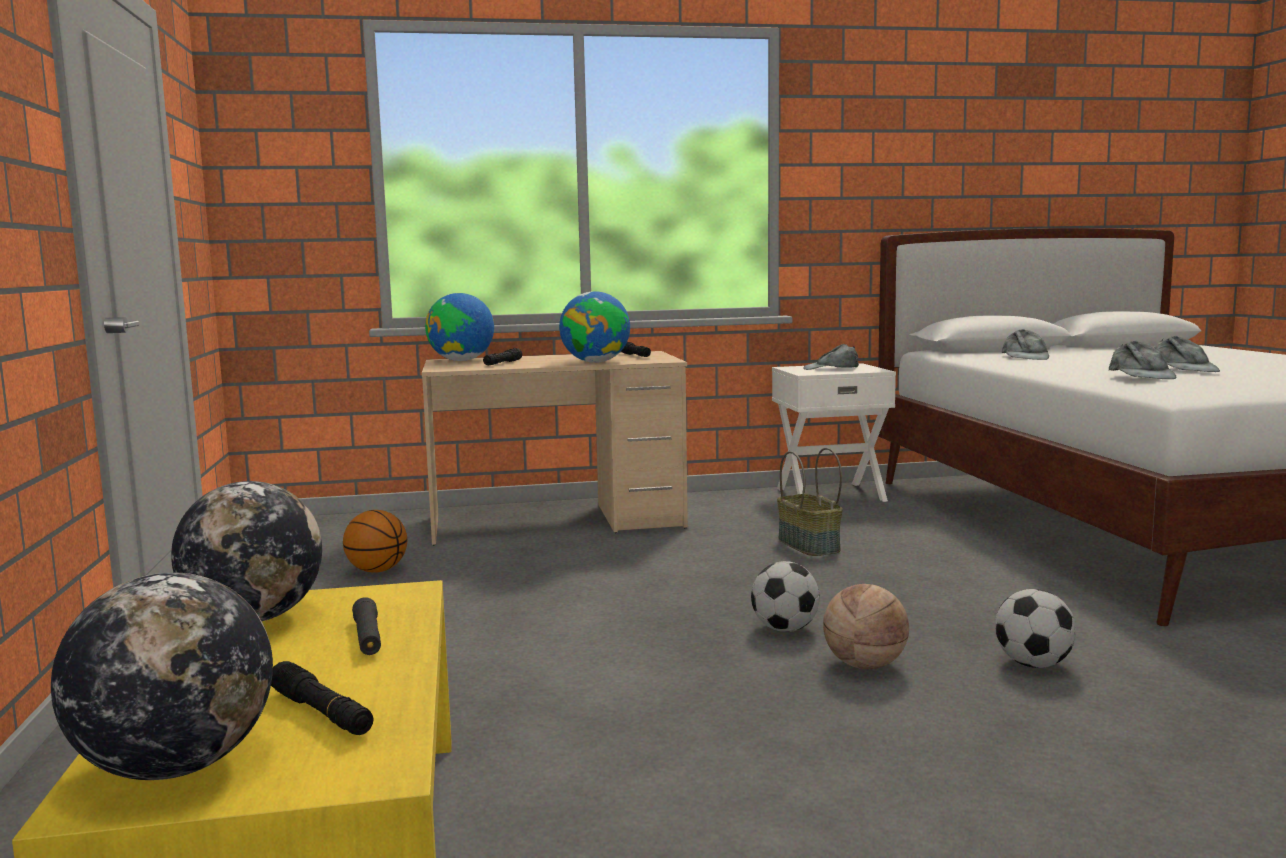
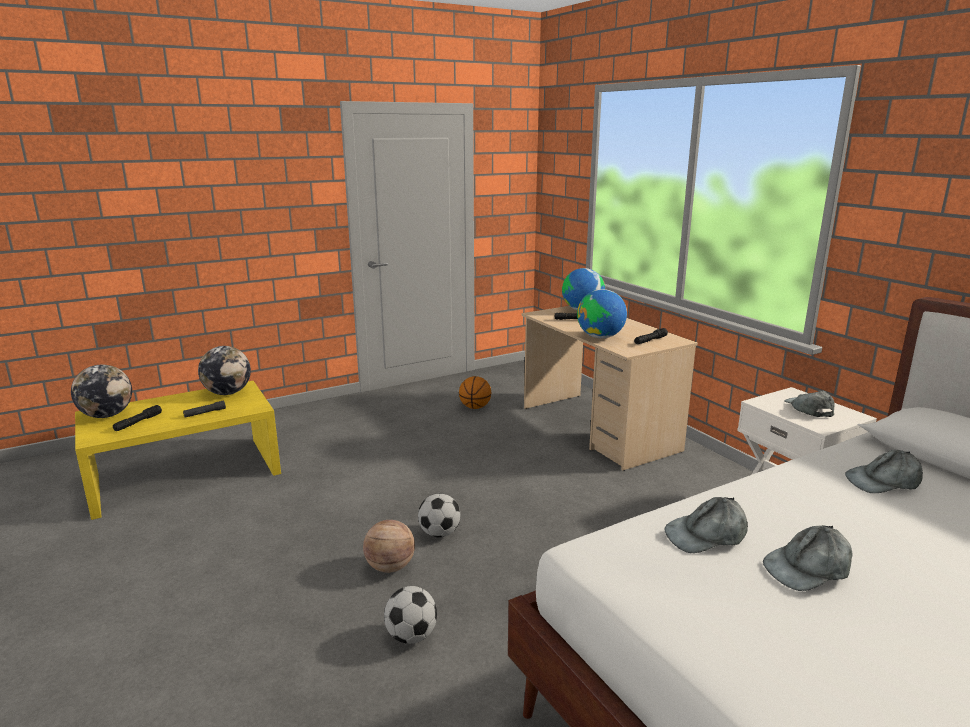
camera: 70 degrees right, 10 degrees up
(807, 545) = (620, 521): basket -> none

